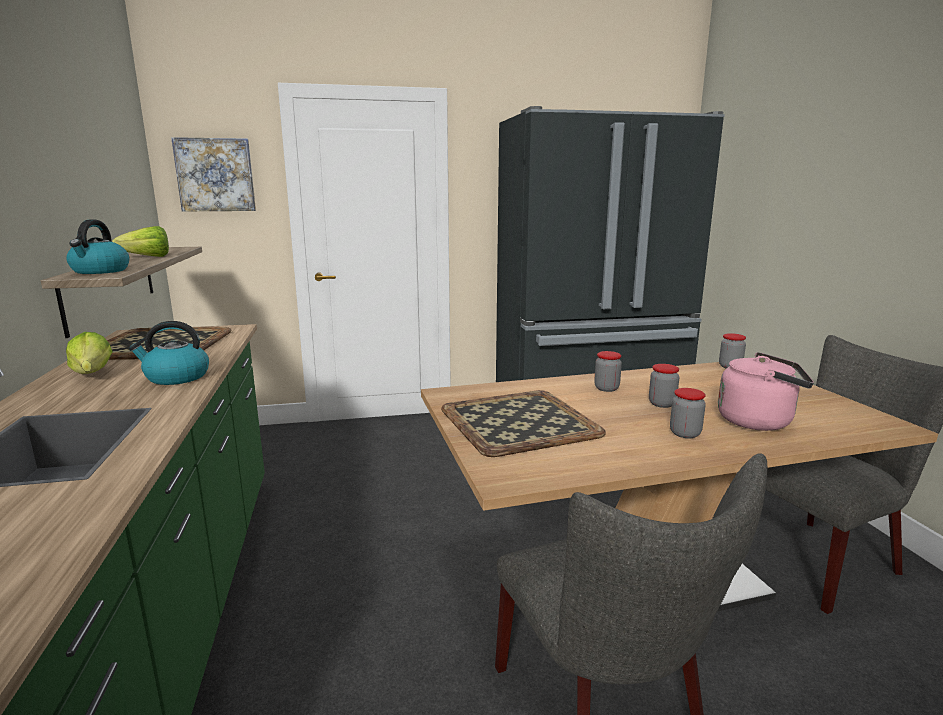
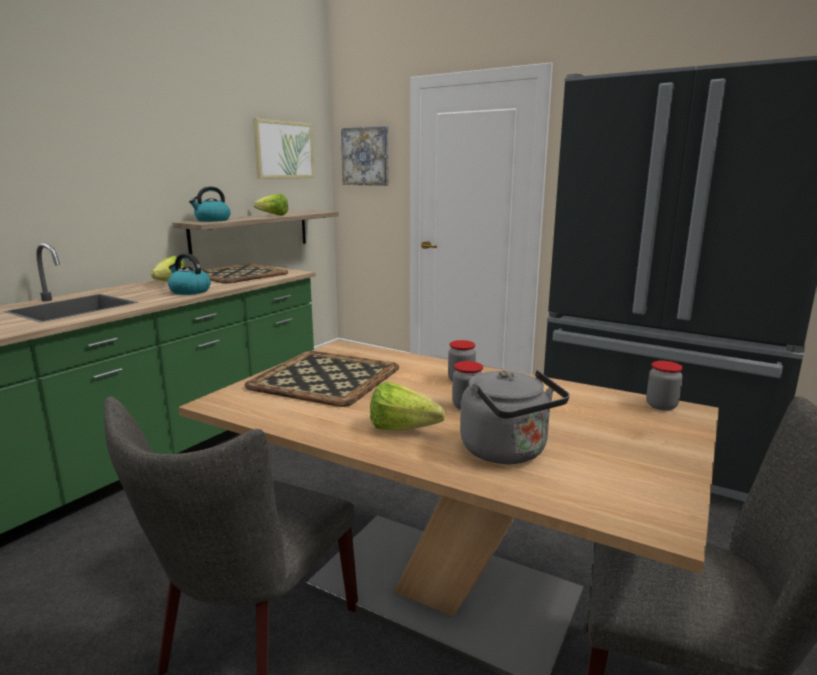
camera: 45 degrees right, 0 degrees up
(119, 164) = (283, 150): none -> picture
(685, 433) = (408, 430): jar -> lettuce
(759, 421) = (508, 452): pink kettle -> grey kettle

